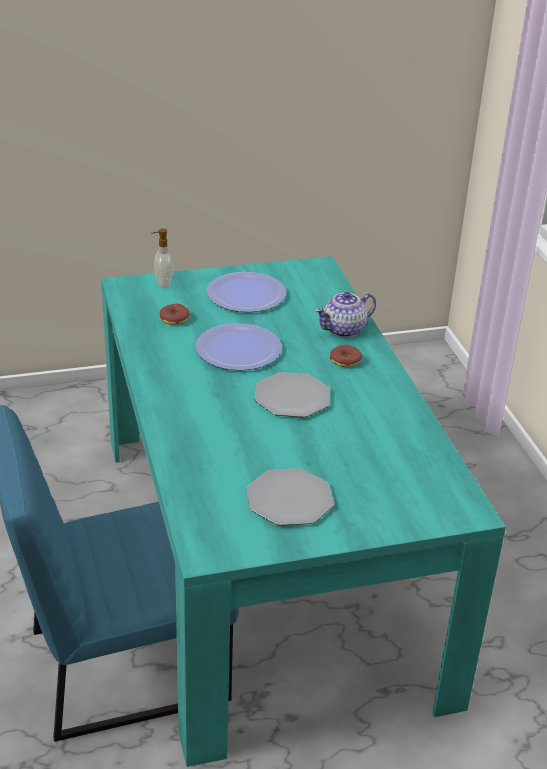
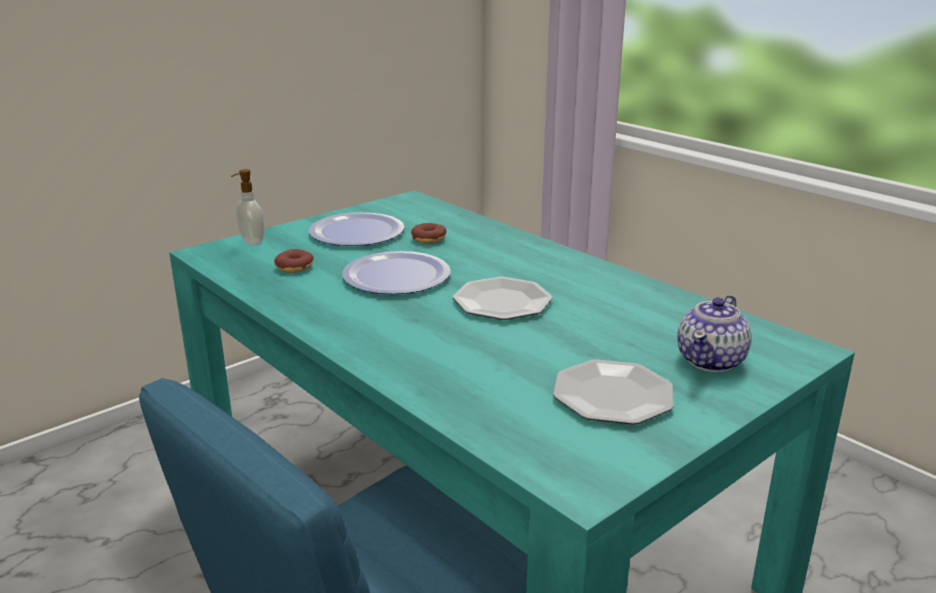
camera: 25 degrees left, 10 degrees down
(344, 330) = (491, 237): teapot -> teapot (711, 360)
(345, 361) = (521, 260): donut -> donut (428, 239)

